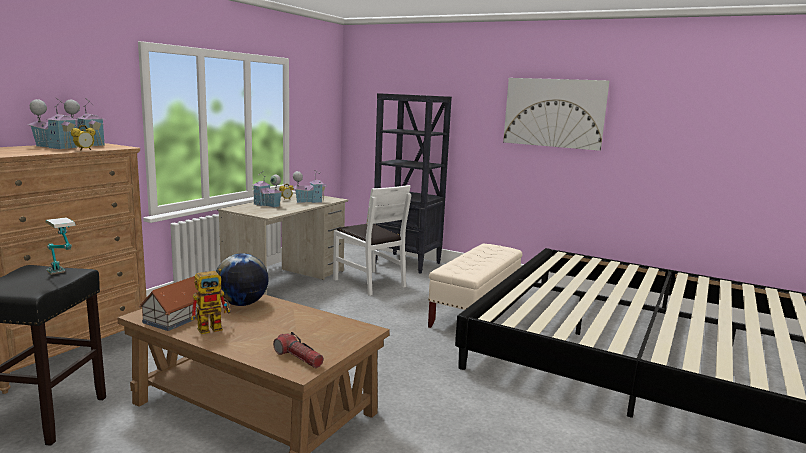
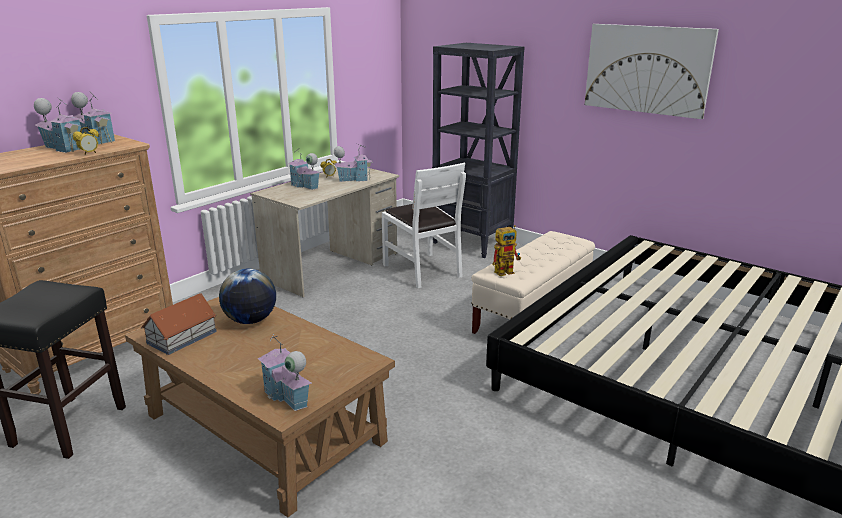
camera: 10 degrees right, 10 degrees up
(63, 277) = (66, 299): table lamp -> none
(214, 327) = (214, 352): toy robot -> toy robot (506, 271)
(298, 358) = (287, 396): flashlight -> toy house

